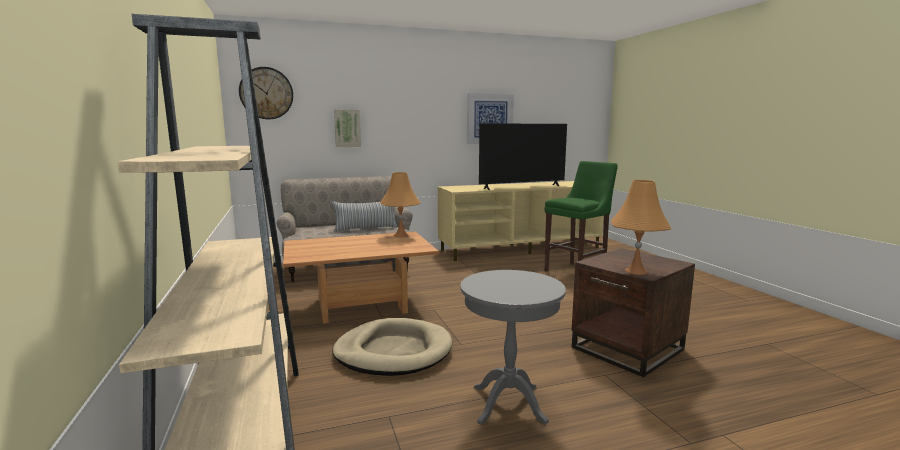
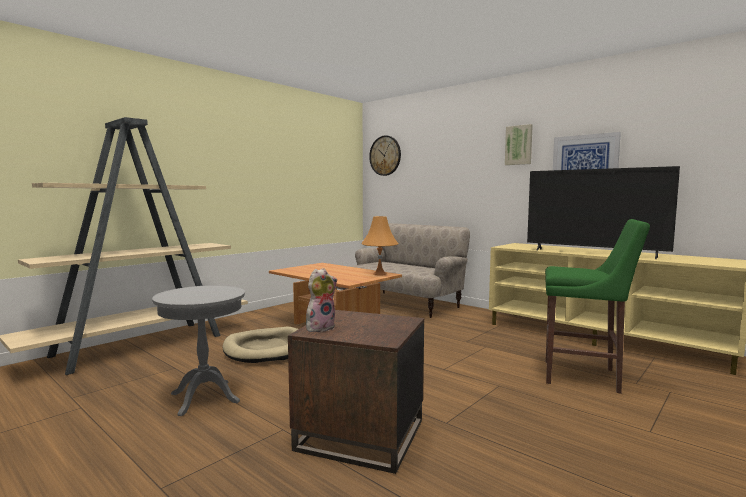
camera: 60 degrees right, 5 degrees down
(347, 128) = (435, 181): picture -> picture (519, 145)
(366, 228) = (409, 270): pillow -> none
(636, 271) = (320, 327): orange table lamp -> plush toy

